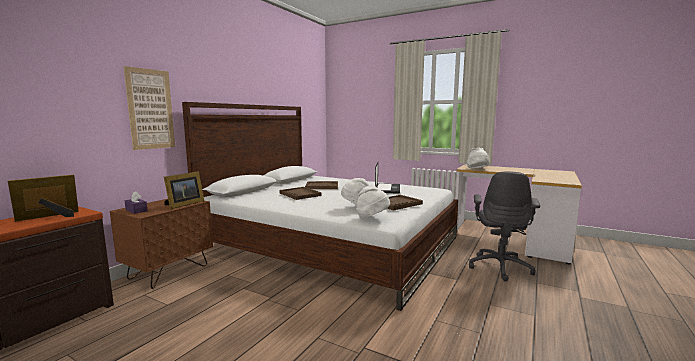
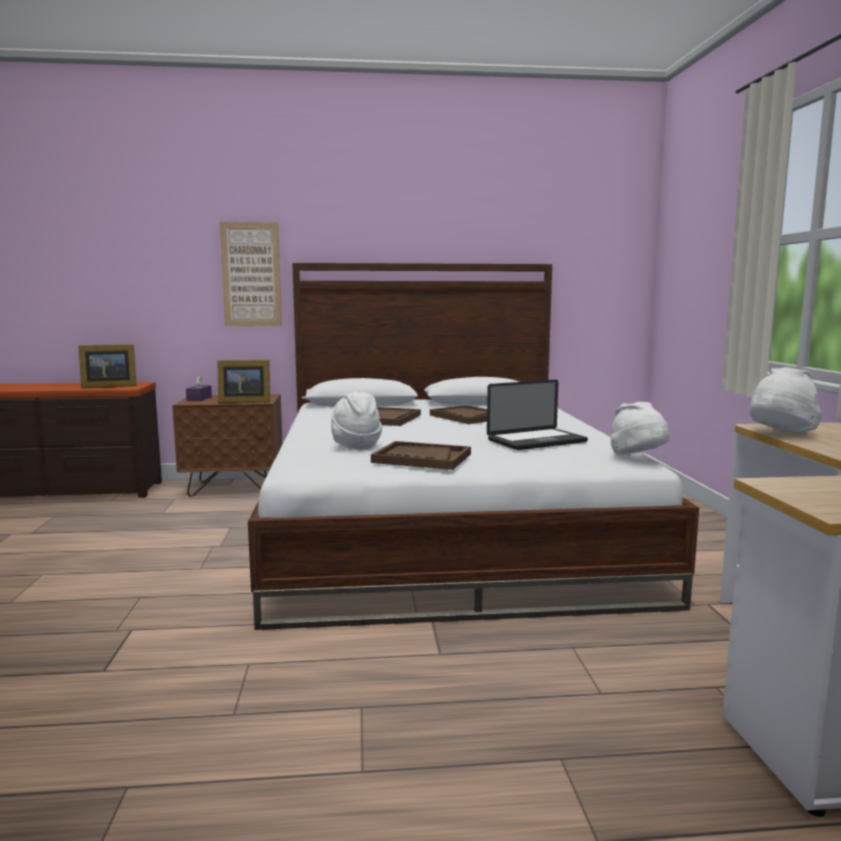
camera: 55 degrees right, 0 degrees up
(51, 217) = (108, 386): picture frame -> picture frame turned 150 degrees clockwise
(372, 217) = (304, 461): white hat -> white hat (638, 458)
(500, 267) = (584, 693): grey office chair -> none

